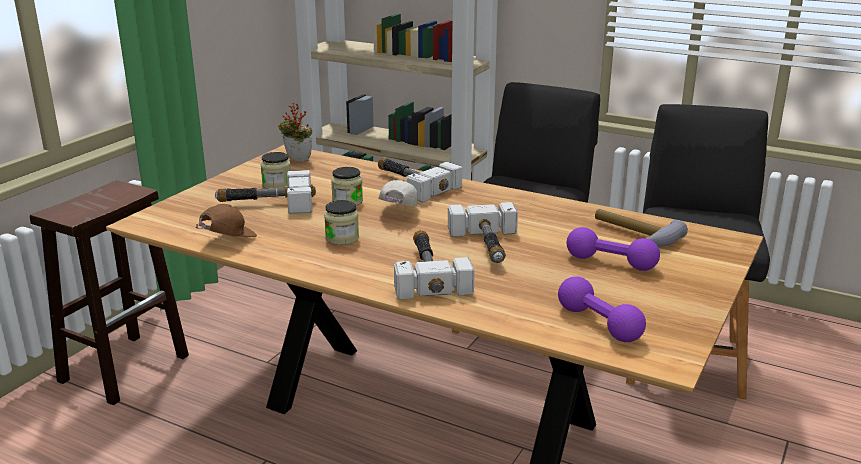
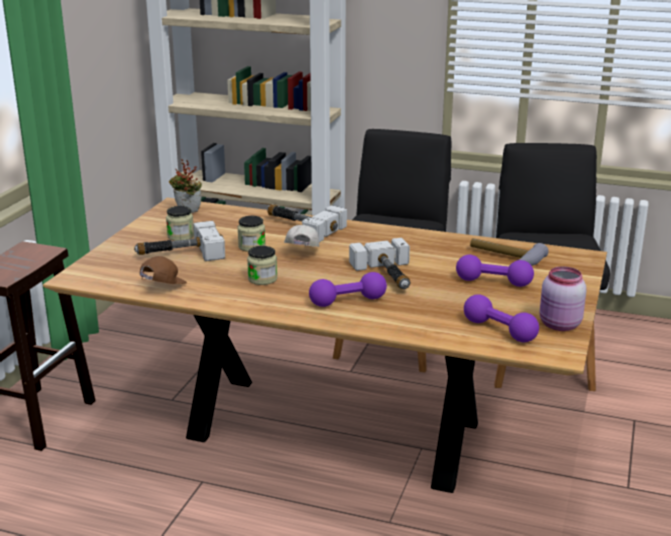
camera: 10 degrees left, 0 degrees up
(427, 272) = (348, 301): hammer -> purple dumbbell
(678, 324) = (559, 325): none -> pink jar

